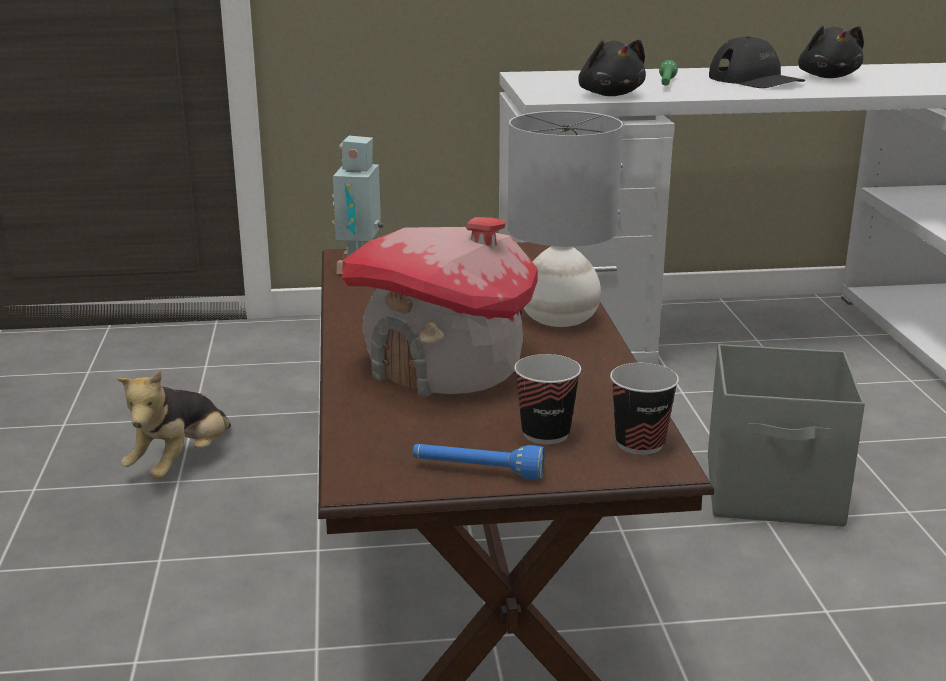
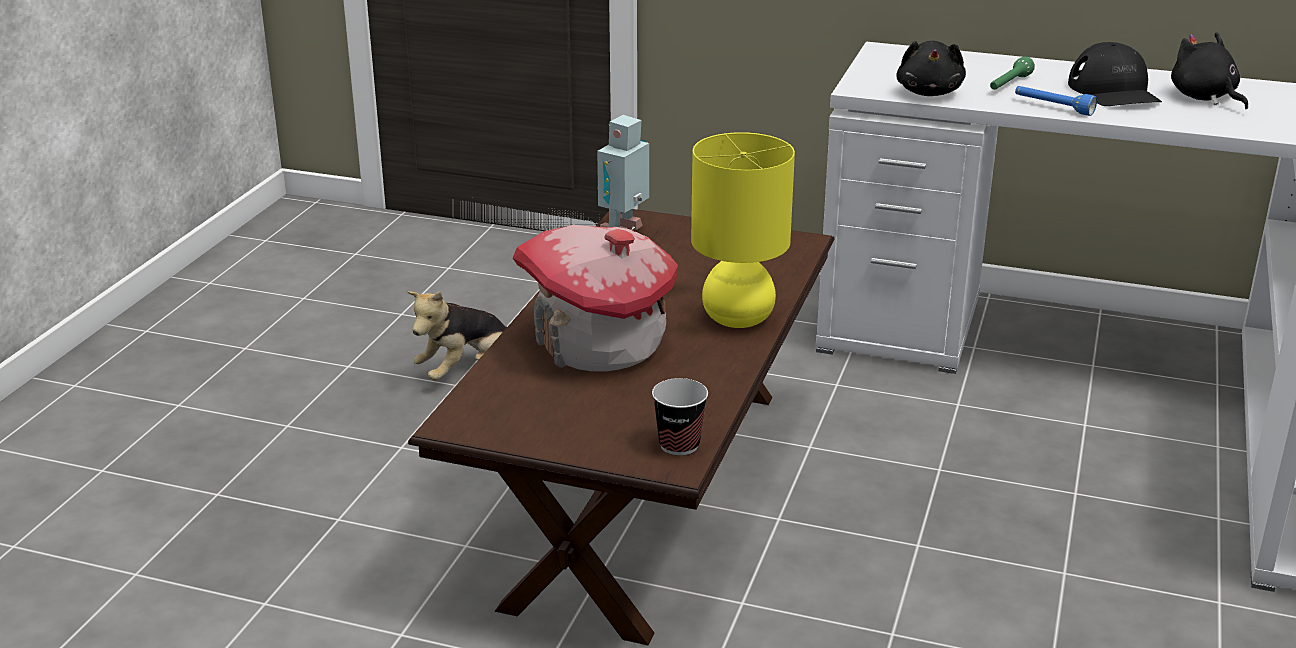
camera: 25 degrees right, 5 degrees up
(477, 471) = (538, 436): blue flashlight -> blue flashlight (1053, 107)
(545, 433) = (617, 419): cup -> none
(559, 318) = (738, 318): grey table lamp -> yellow table lamp
(775, 492) = (952, 522): grey storage box -> none
(828, 77) = (1204, 98): black plush toy -> black plush toy turned 135 degrees clockwise

